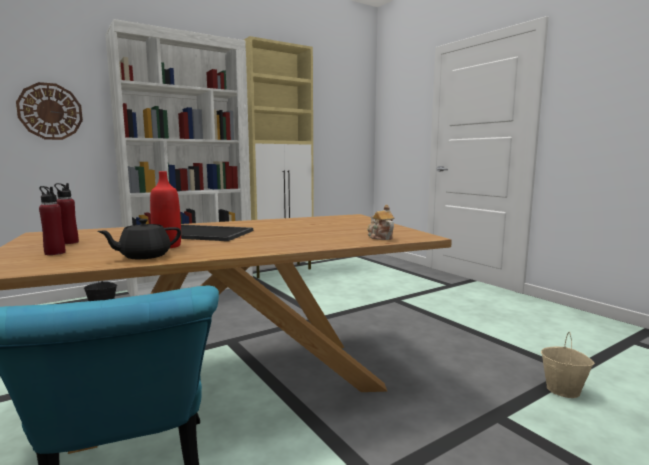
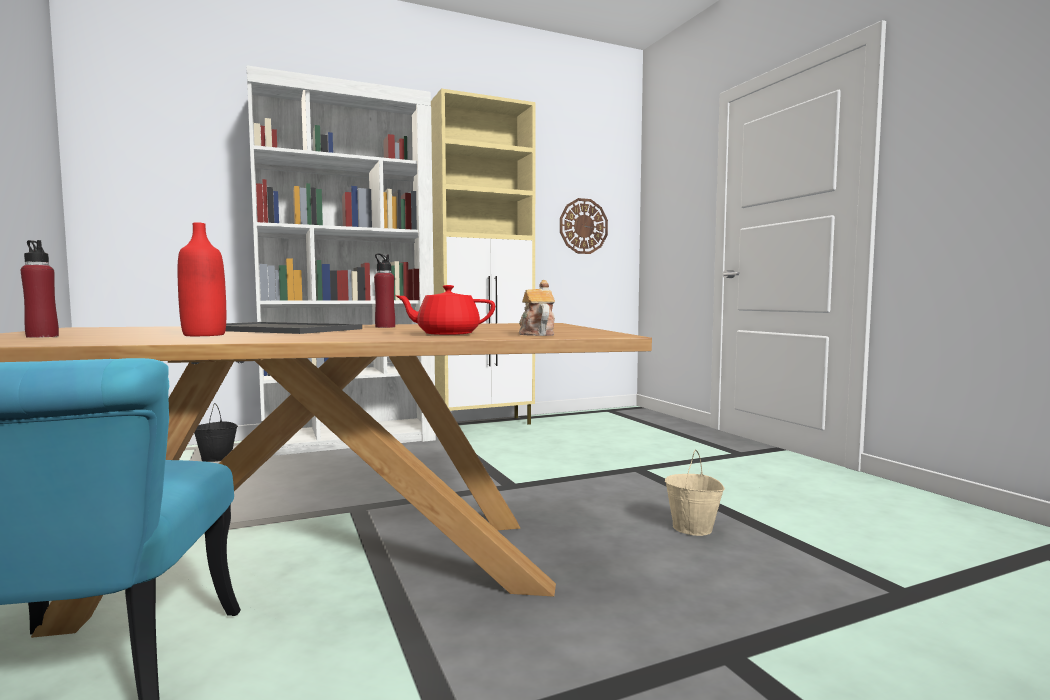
camera: 10 degrees right, 5 degrees down
(50, 111) = (173, 192): wall clock -> wall clock (583, 226)
(69, 242) = (89, 332): red bottle -> red bottle (385, 327)
(144, 256) = (145, 339): black teapot -> none
(324, 238) = (447, 334): none -> red teapot
(563, 390) = (876, 623): beige bucket -> beige bucket (693, 528)

